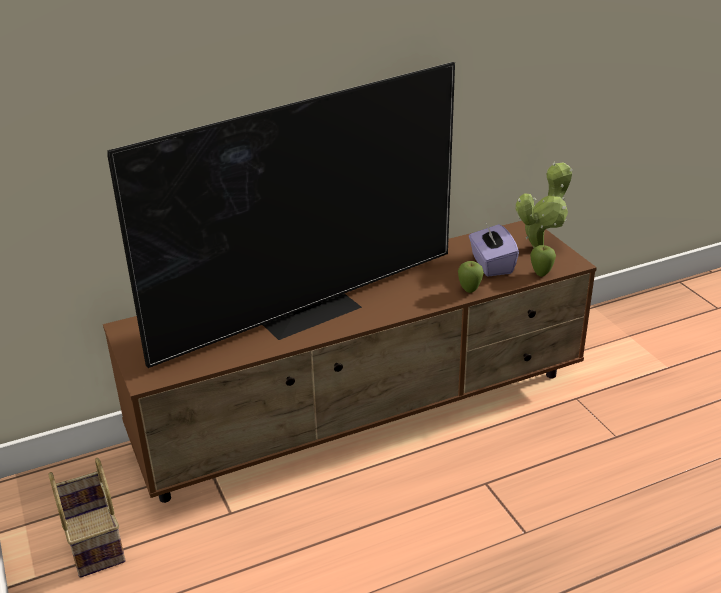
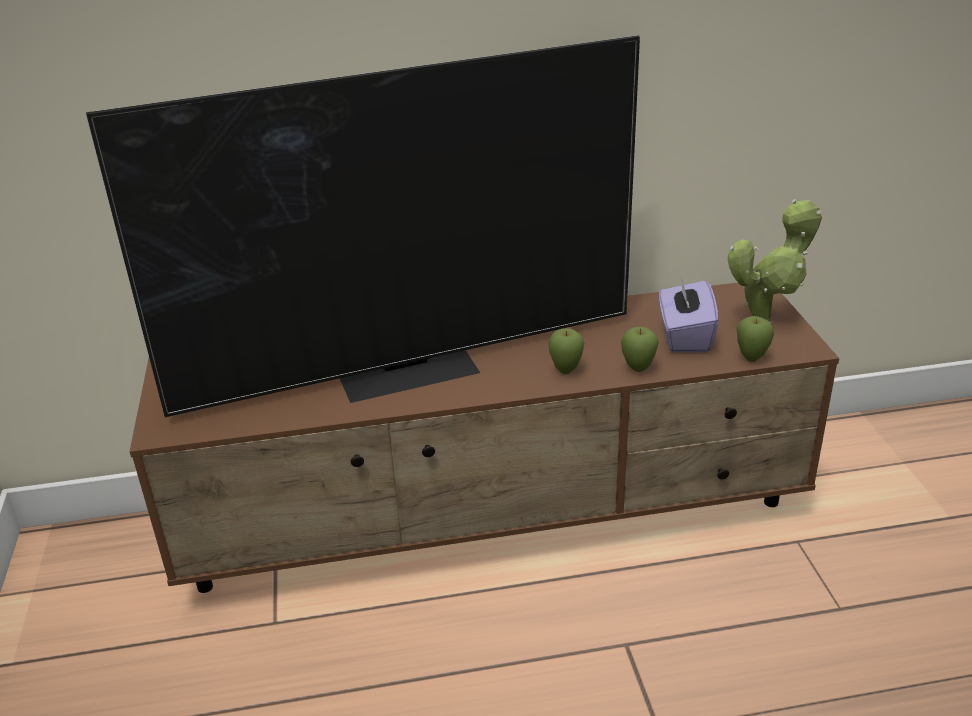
camera: 15 degrees right, 0 degrees up
(91, 540) = (97, 626): basket -> none
(421, 298) = (566, 371): none -> apple

